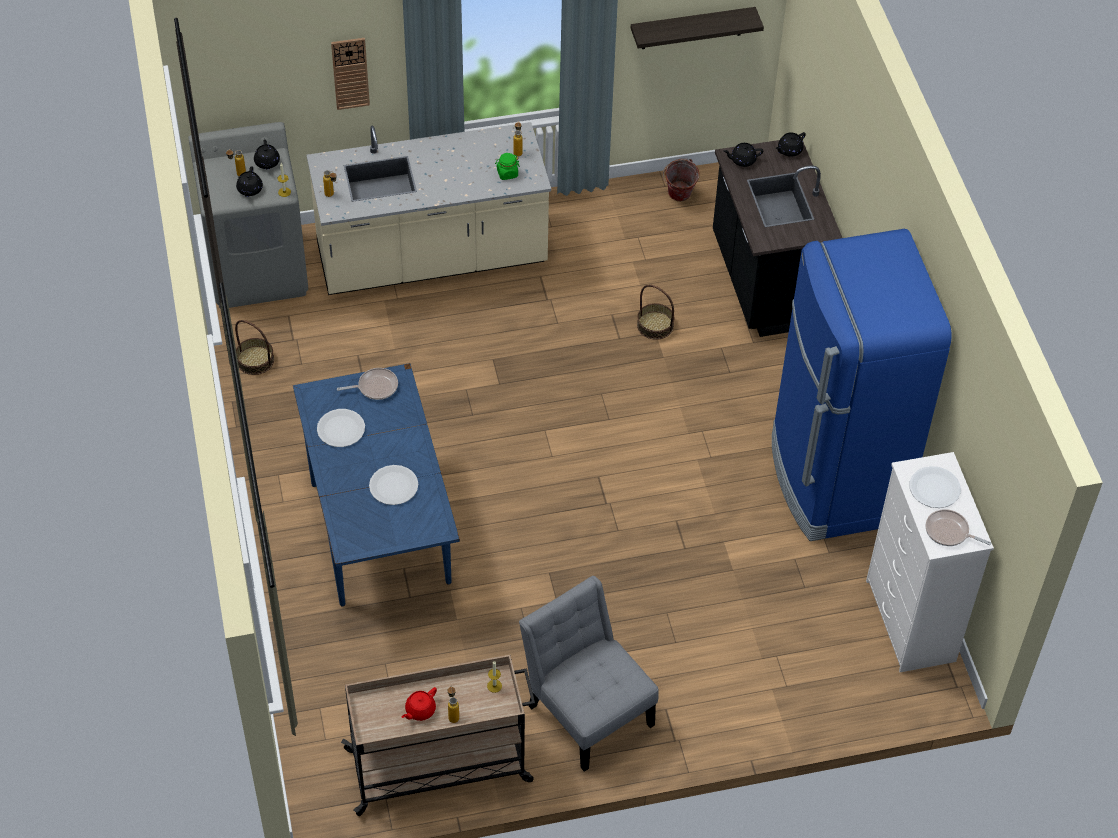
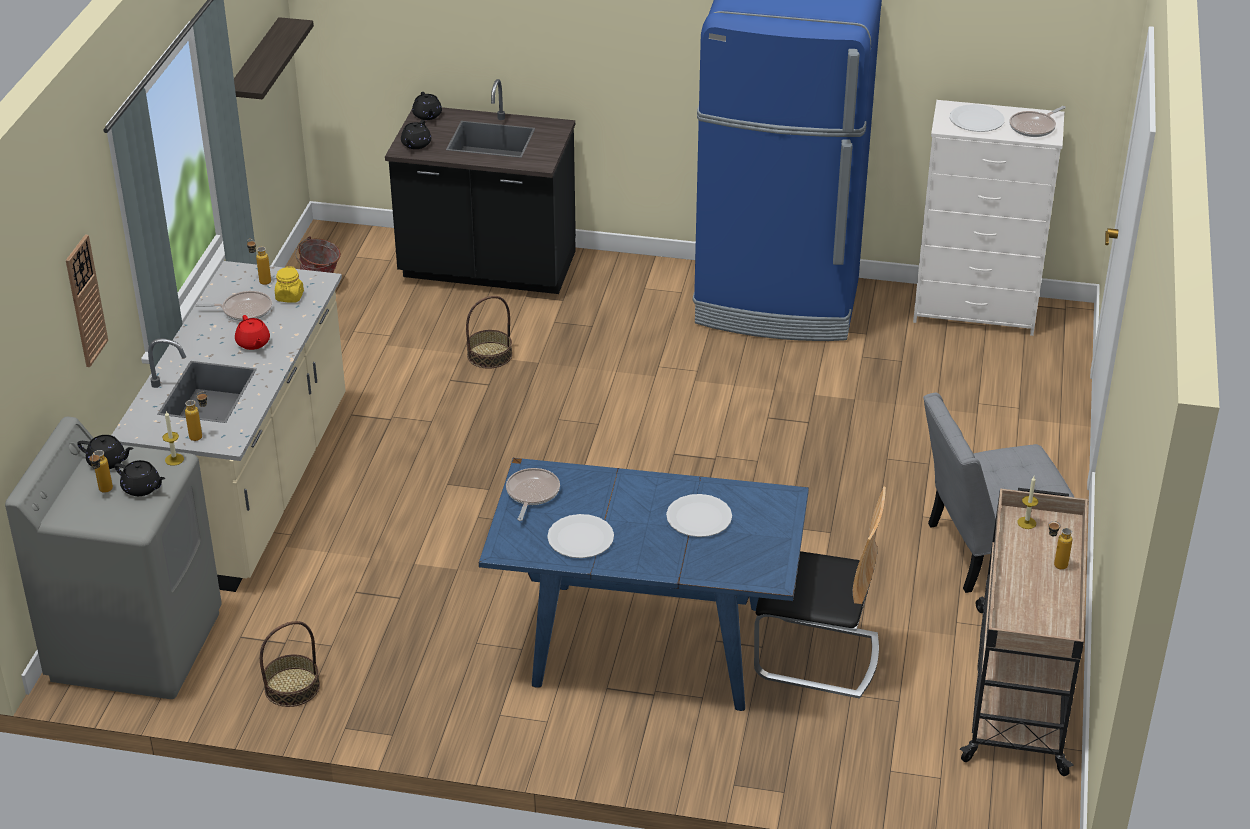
camera: 65 degrees left, 15 degrees down
(415, 632) = (817, 656): none -> chair
(419, 710) = (1038, 589): red teapot -> red teapot (253, 343)
(478, 157) = (244, 310): none -> frying pan
(507, 173) = (289, 297): green jar -> yellow jar

